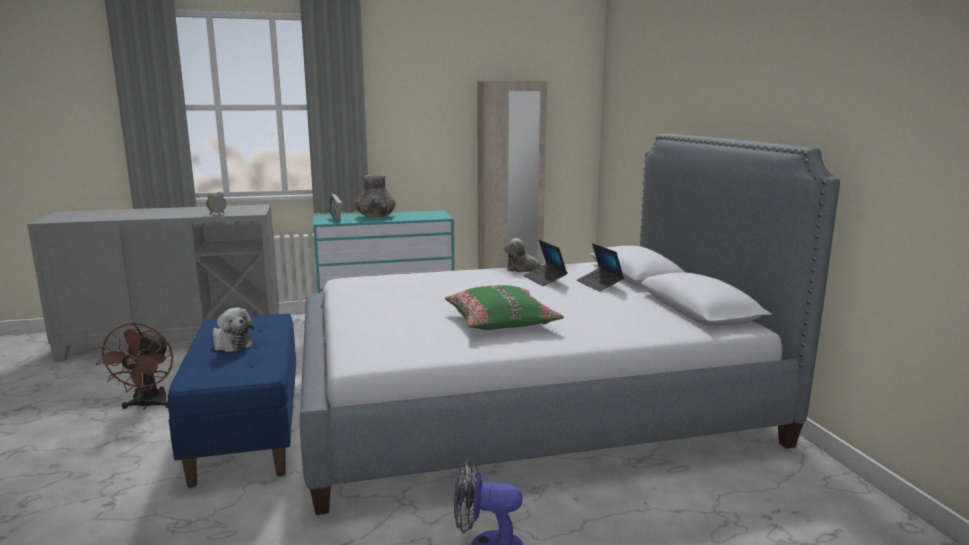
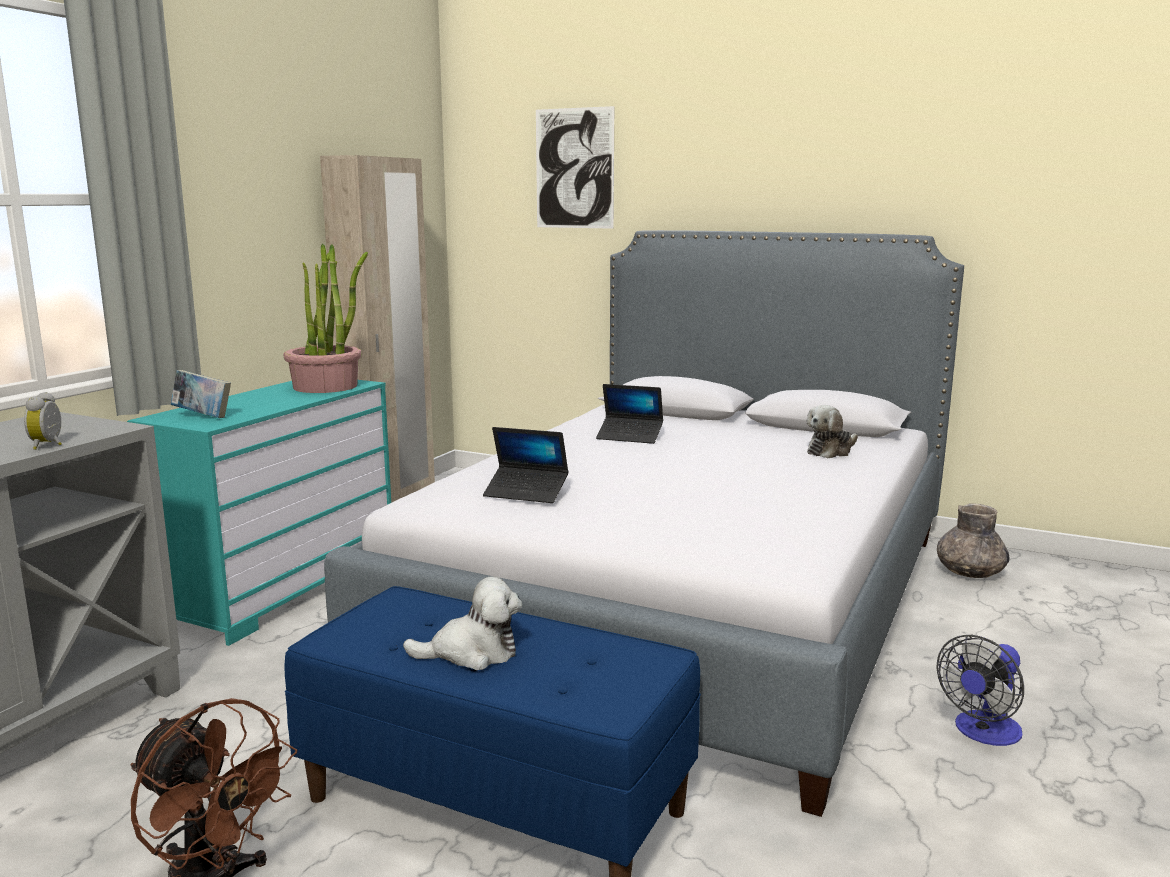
camera: 50 degrees left, 0 degrees up
(375, 216) = (252, 400): grey vase -> grey vase (969, 573)
(424, 216) = (326, 386): none -> potted plant
(501, 321) = (753, 487): green pillow -> none
(524, 269) = (567, 432): plush toy -> plush toy (831, 451)
(599, 284) = (690, 427): laptop -> laptop (526, 492)
(649, 85) = (574, 168): none -> picture

